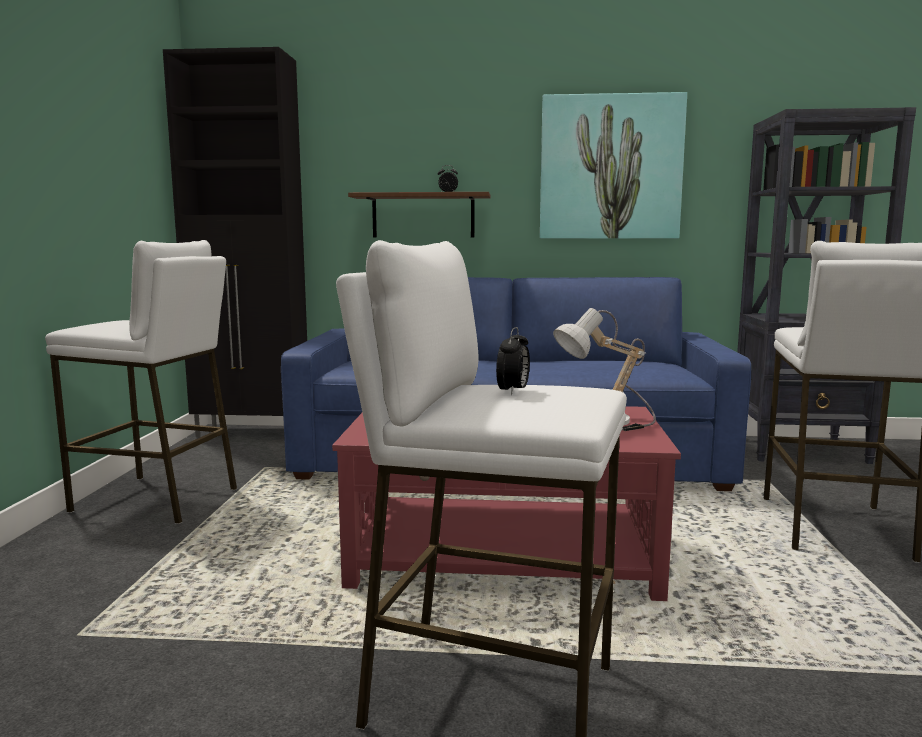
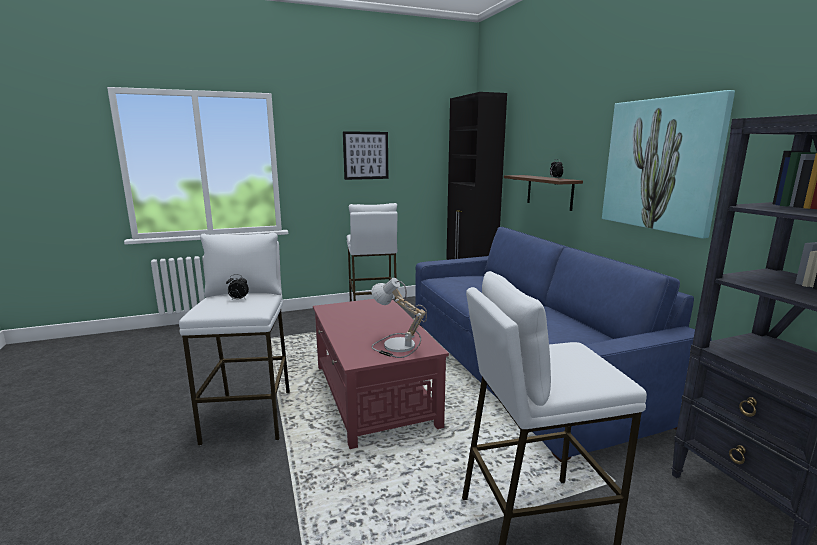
camera: 65 degrees right, 5 degrees up
(57, 137) = (366, 155): none -> picture

